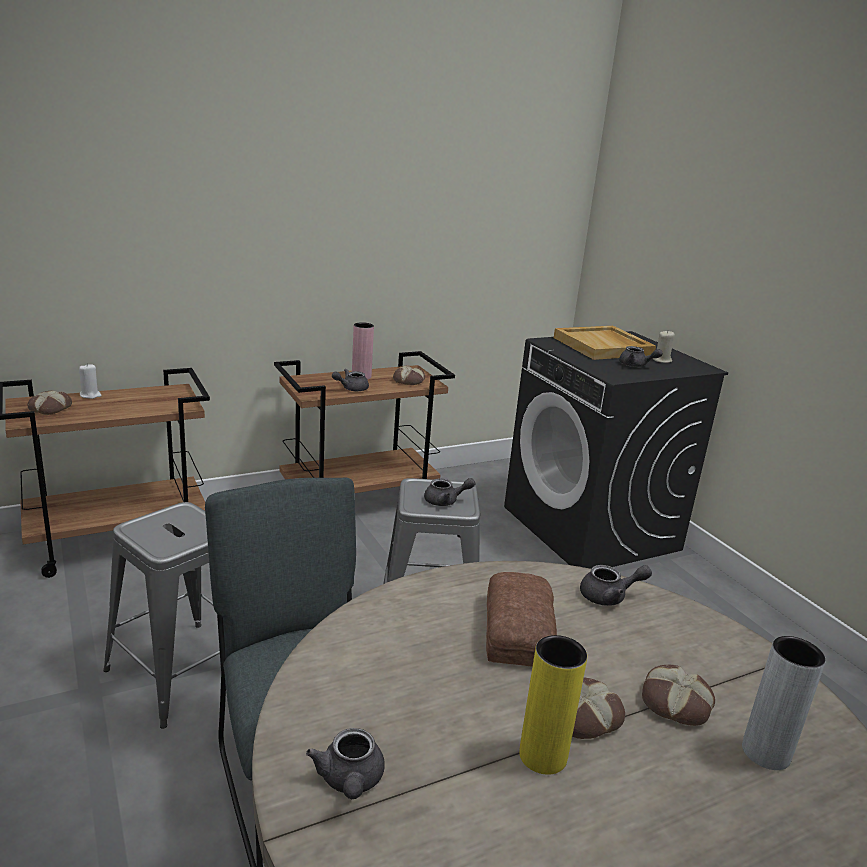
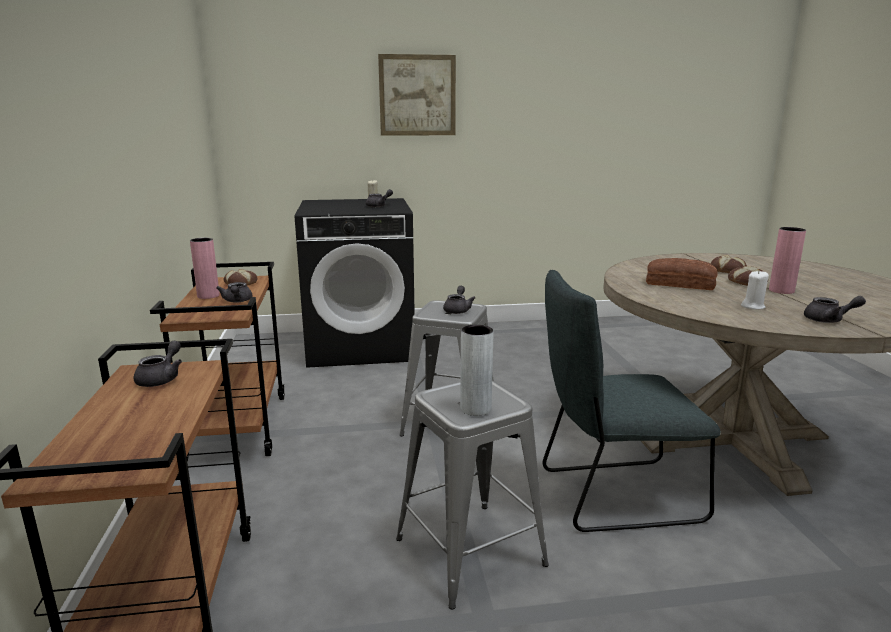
camera: 70 degrees left, 5 degrees down
(49, 408) = (106, 451): bread -> none
(90, 395) = (87, 423): white candle -> white candle (753, 306)
(543, 756) = (781, 291): yellow vase -> pink vase
(603, 346) = (333, 206): beige tray -> none
(609, 596) = (640, 267): grey teapot -> grey teapot (161, 379)
(765, 752) = (753, 265): grey vase -> grey vase (475, 409)
(789, 228) = (417, 95): none -> picture

